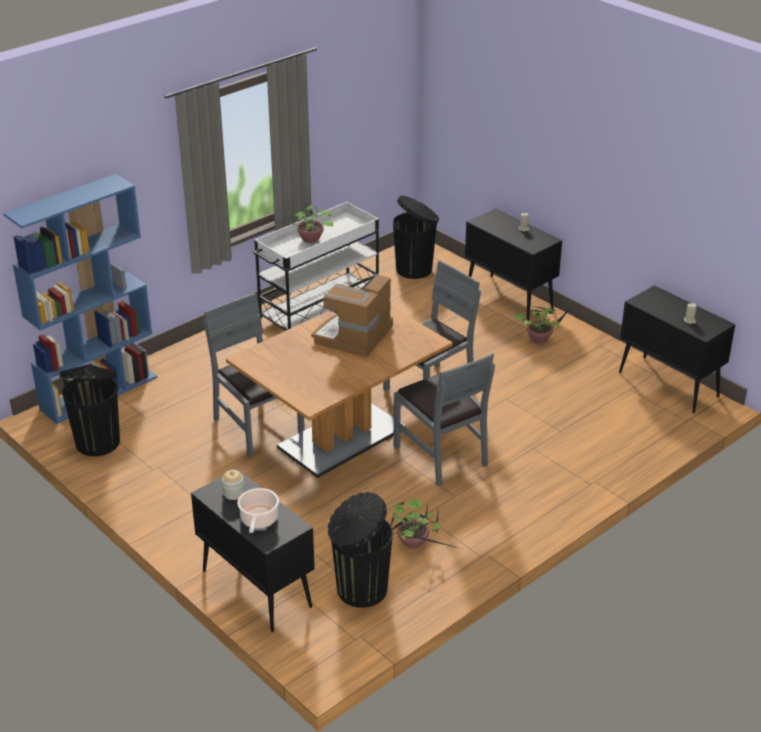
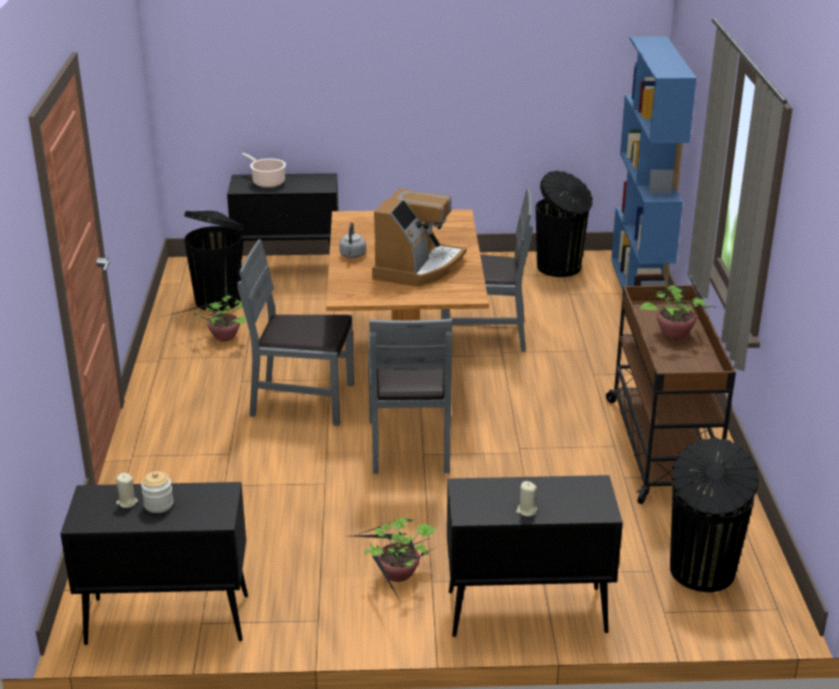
camera: 130 degrees right, 5 degrees down
(233, 493) = (310, 183): jar -> jar (158, 505)
(318, 313) = (661, 447): white cart -> brown cart
(354, 335) = (417, 267): coffee machine -> coffee machine turned 45 degrees clockwise
(371, 368) = (352, 255): none -> grey kettle

